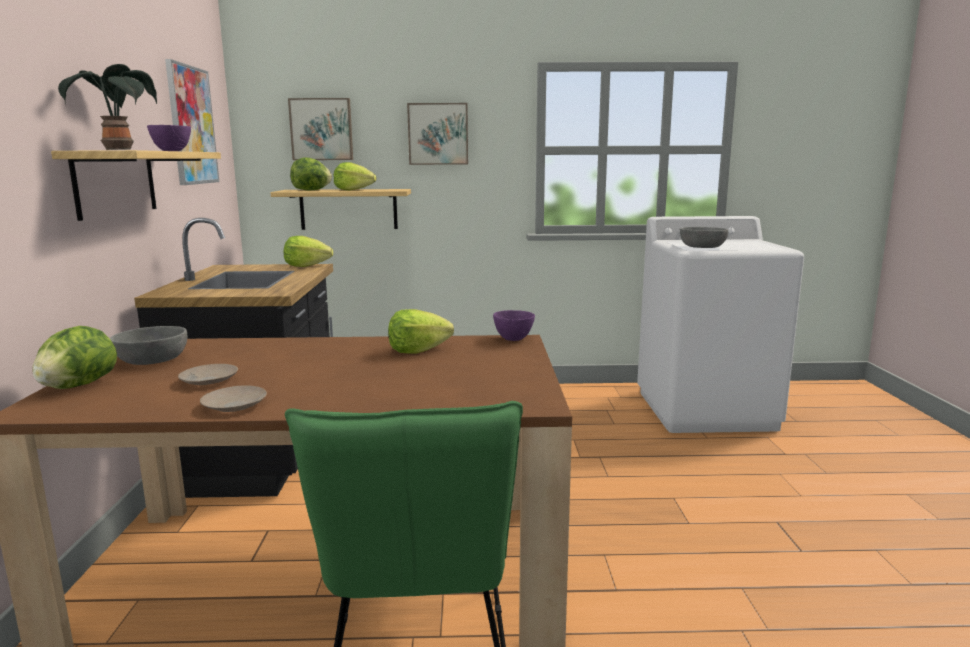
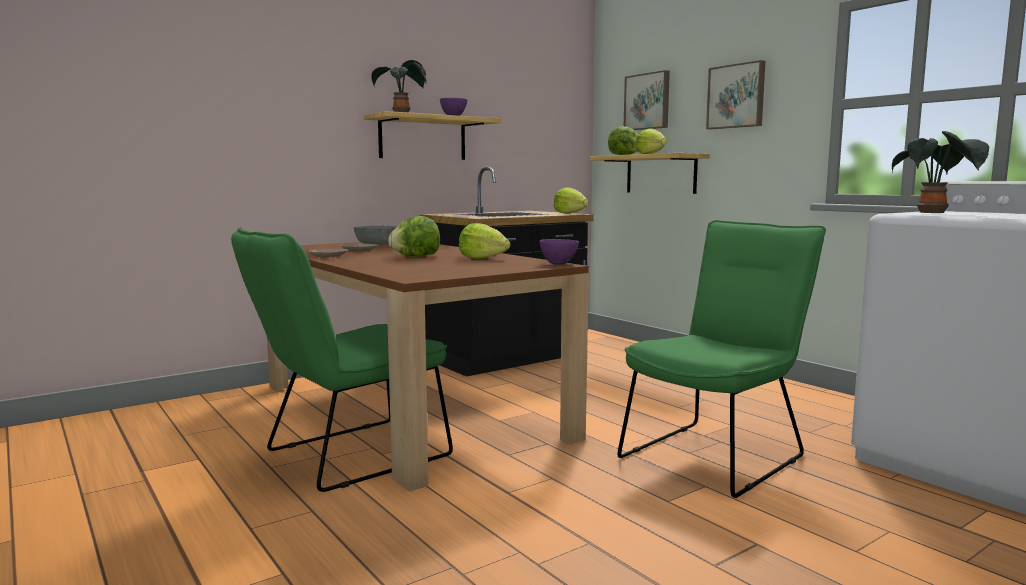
camera: 55 degrees right, 5 degrees down
(78, 386) = (323, 245): lettuce -> lettuce (415, 256)
(192, 125) = (528, 103): picture -> none
(621, 468) = (718, 454): none -> green chair
(702, 247) = (934, 213): grey bowl -> potted plant

